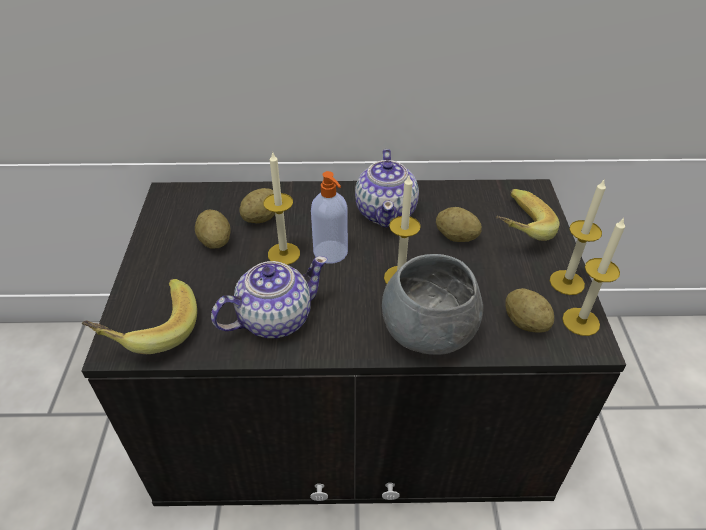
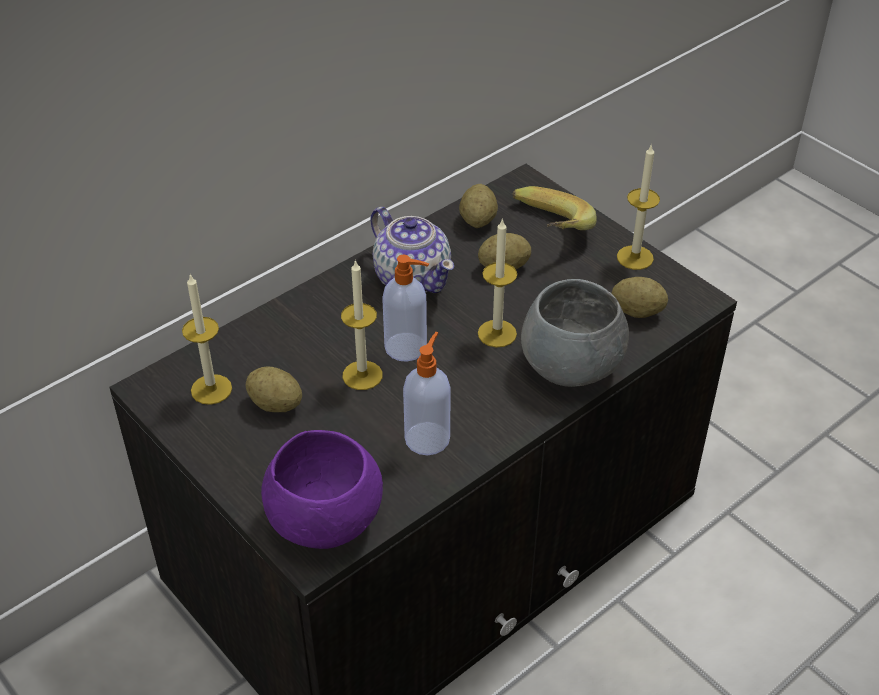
camera: 40 degrees left, 0 degrees up
(150, 330) = (323, 521): banana -> purple bowl
(261, 218) = (293, 354): potato -> potato (478, 220)
(274, 318) = (428, 437): teapot -> soap dispenser
(581, 321) = (676, 285): candle -> candle (211, 389)

